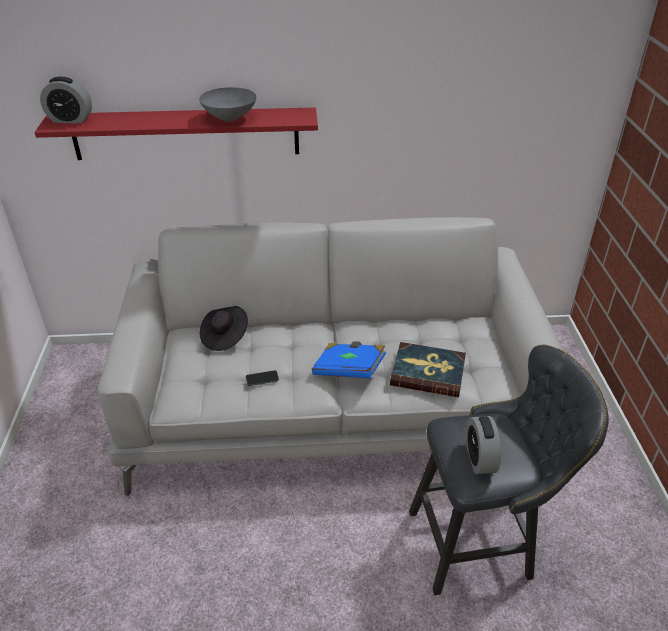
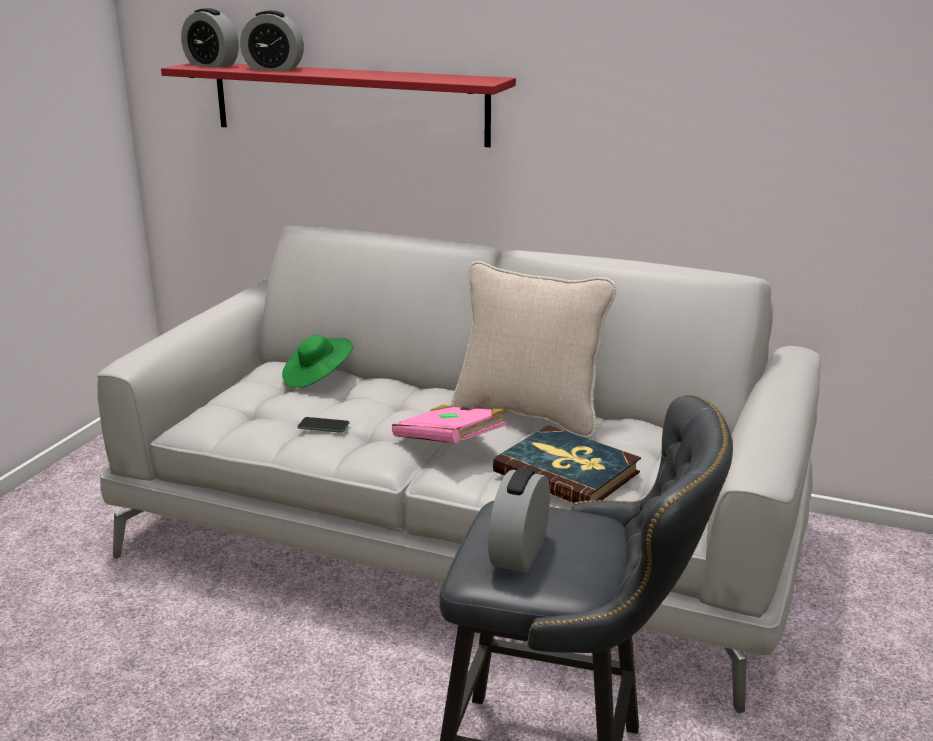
camera: 25 degrees right, 15 degrees down
(129, 119) = (273, 68): none -> alarm clock
(224, 337) = (317, 377): black hat -> green hat
(228, 118) = (390, 75): grey bowl -> none
(349, 370) = (450, 443): blue book -> pink book
(373, 331) = (528, 415): none -> beige pillow

